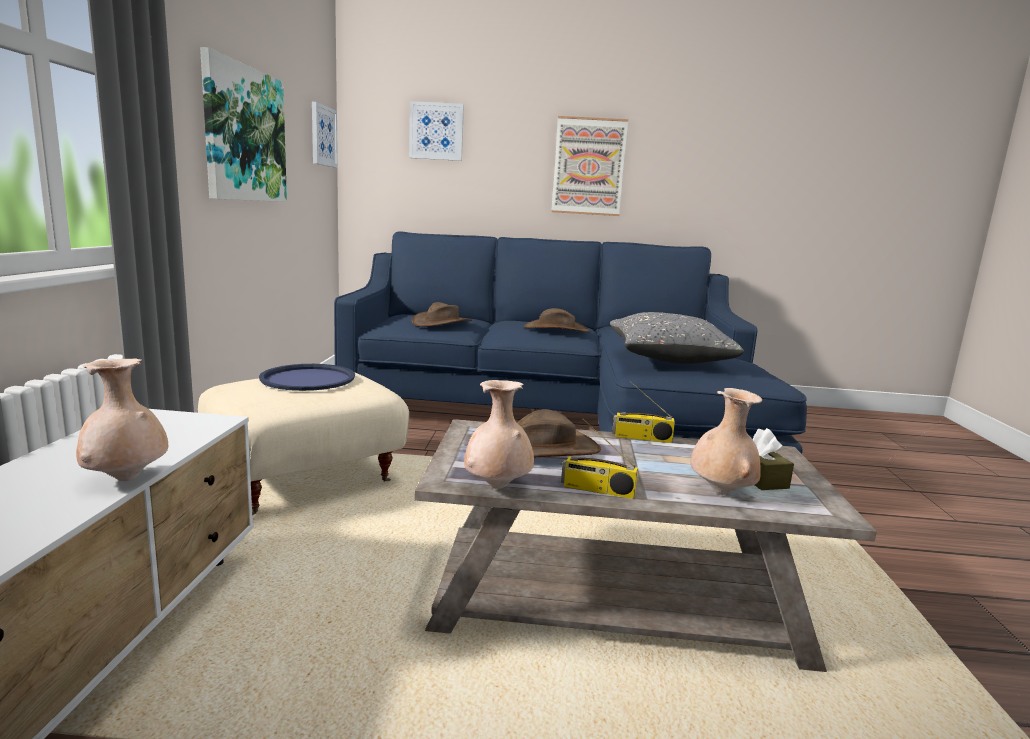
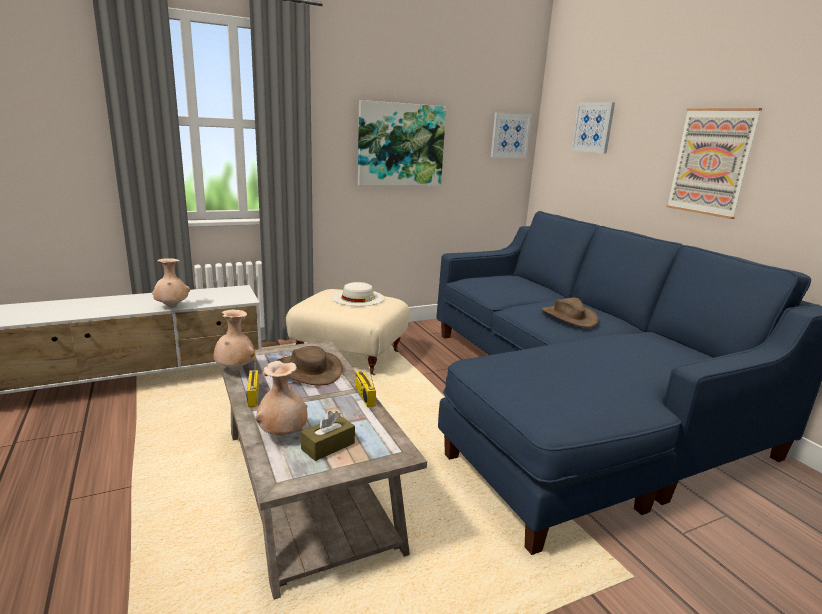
camera: 60 degrees right, 5 degrees up
(308, 379) = (358, 297): blue tray -> white hat
(442, 323) = (502, 287): brown hat -> none
(668, 358) = (531, 364): grey pillow -> none

